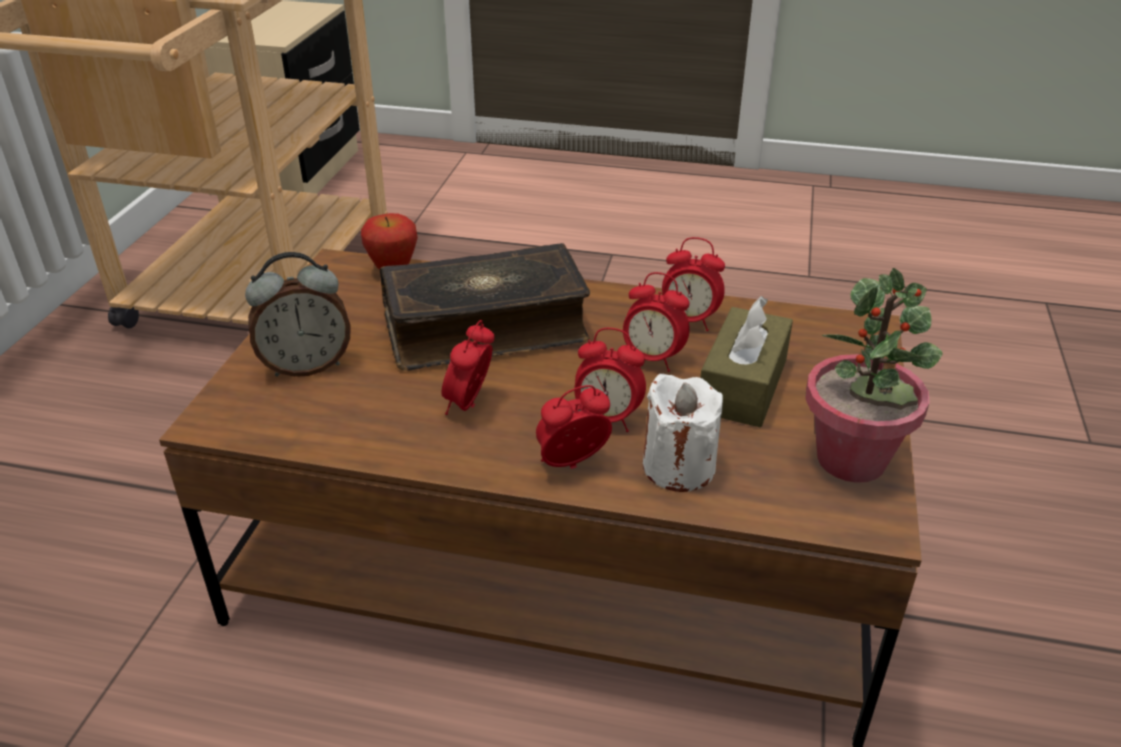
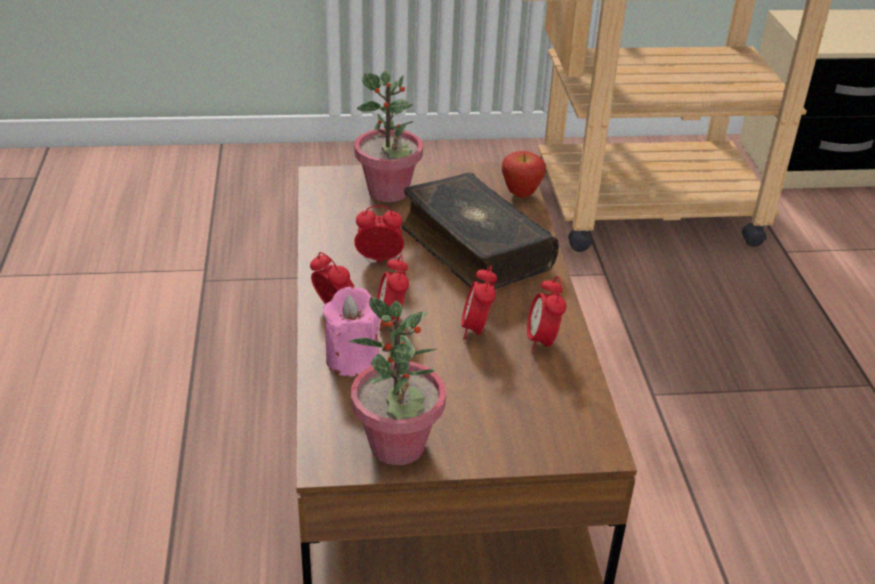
camera: 70 degrees right, 0 degrees up
(306, 366) = (388, 192): alarm clock -> potted plant
(678, 467) = (352, 359): white candle -> pink candle
(742, 386) = (466, 380): brown tissue box -> none

